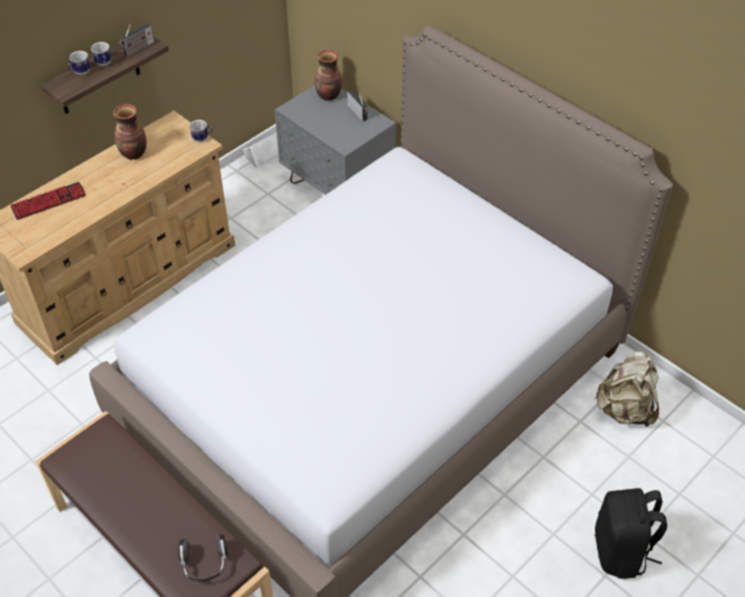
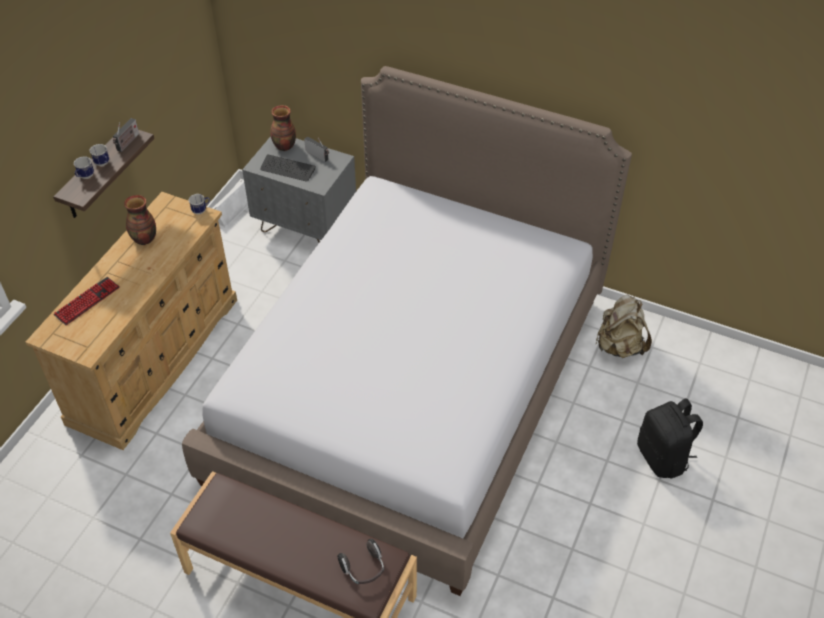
camera: 20 degrees left, 0 degrees up
(320, 120) = (287, 169): none -> keyboard

